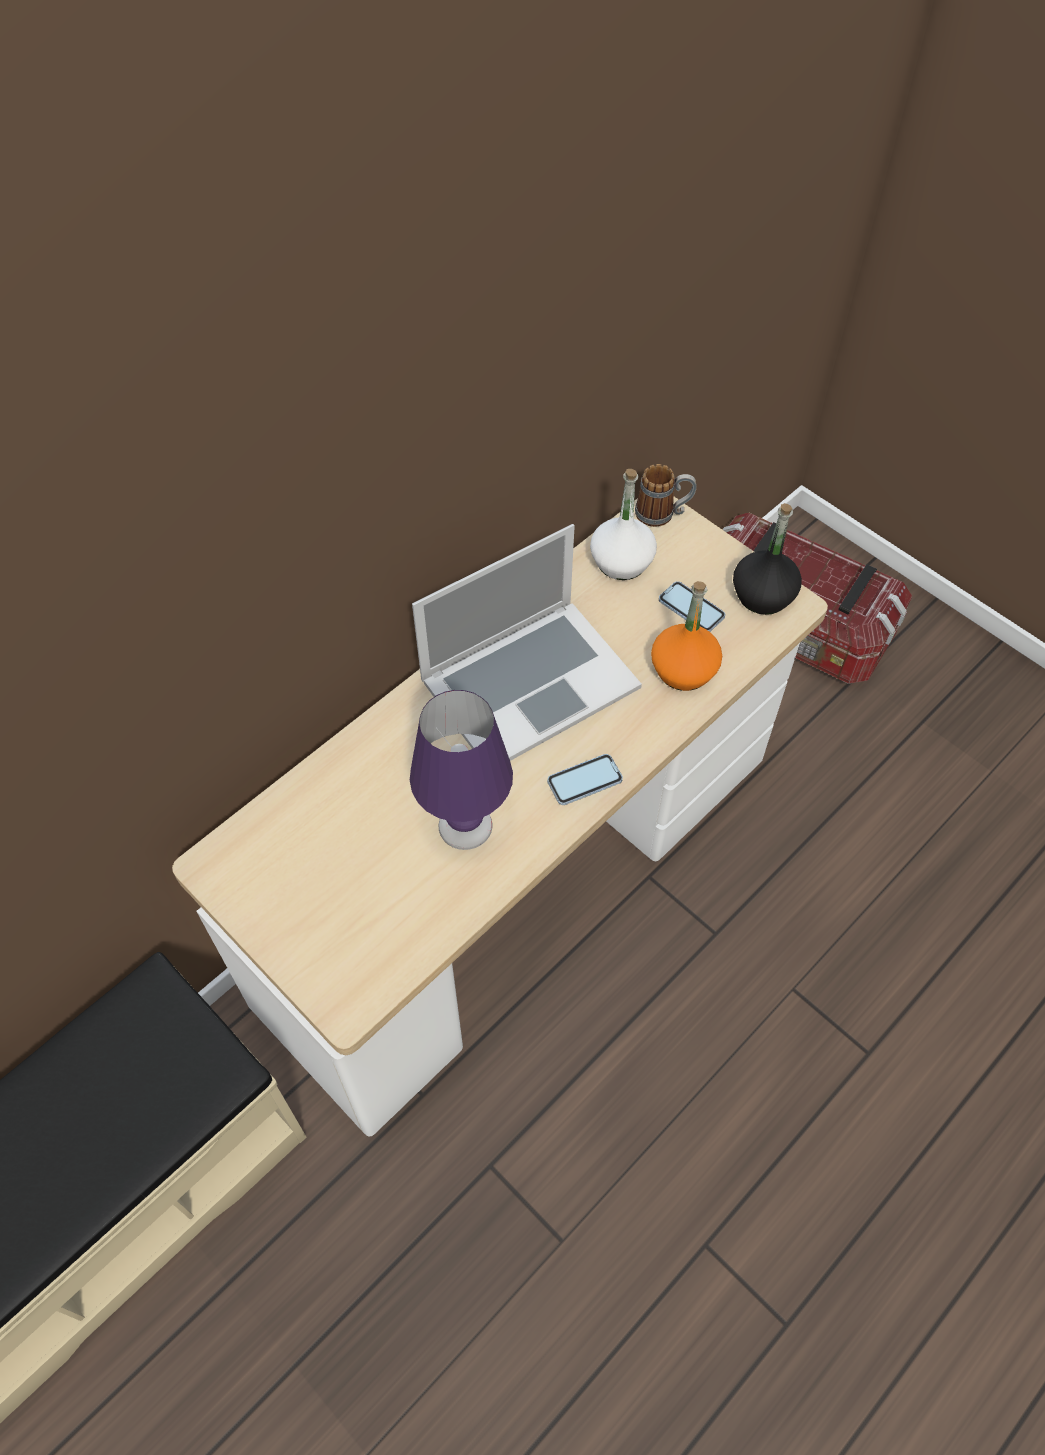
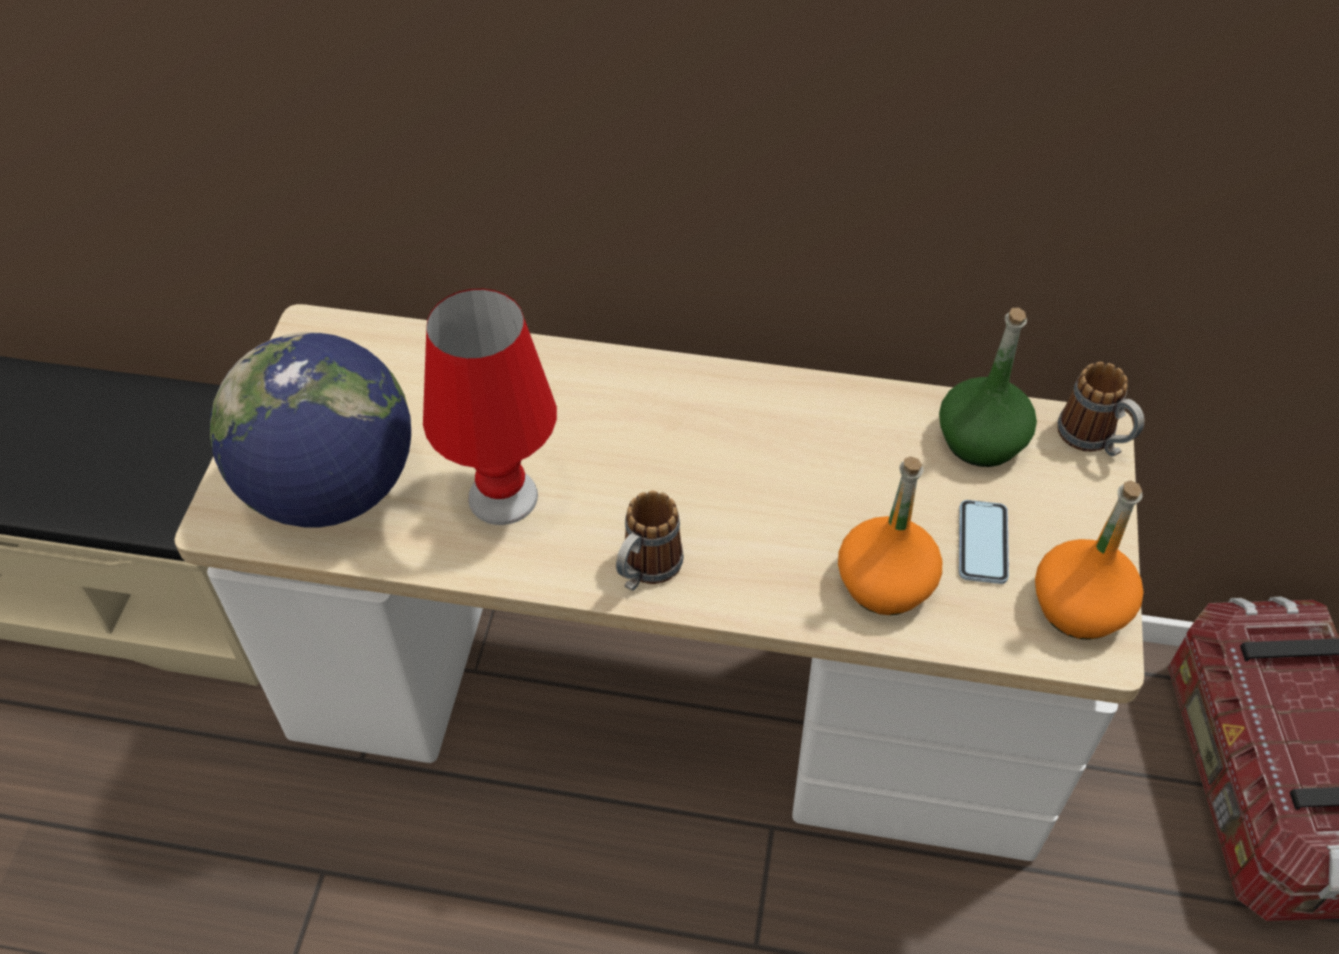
camera: 55 degrees right, 5 degrees down
(375, 924) = (331, 489): none -> globe
(466, 825) = (503, 497): purple table lamp -> red table lamp
(529, 682) = (732, 449): laptop -> none
(584, 781) = (645, 571): phone -> mug
(621, 561) = (981, 440): white bottle -> green bottle
(763, 595) = (1080, 607): black bottle -> orange bottle

